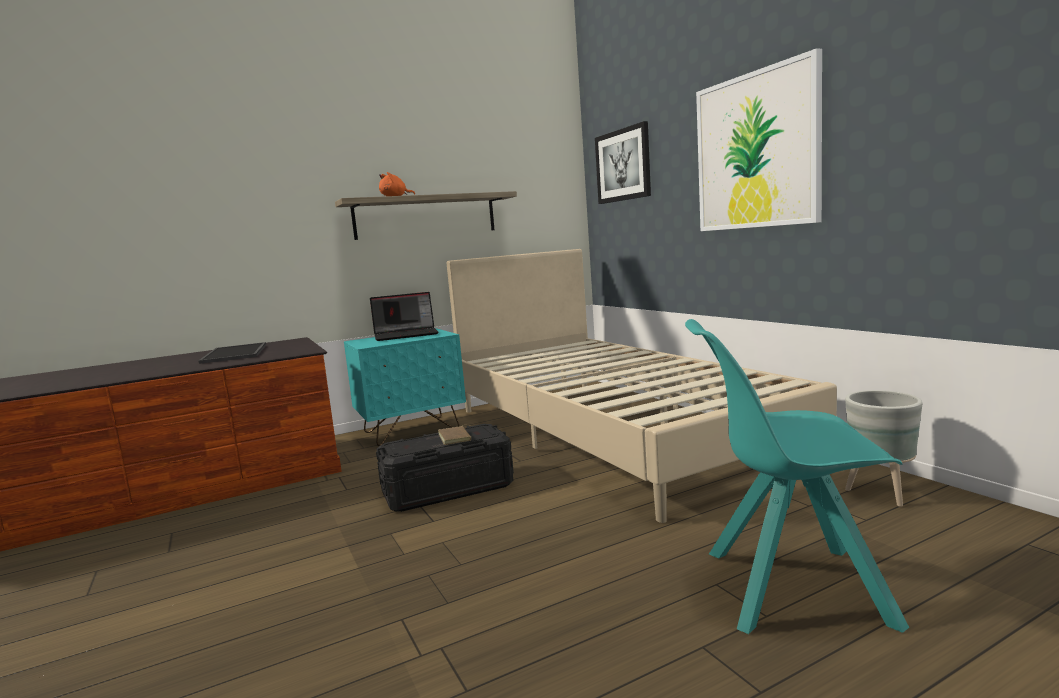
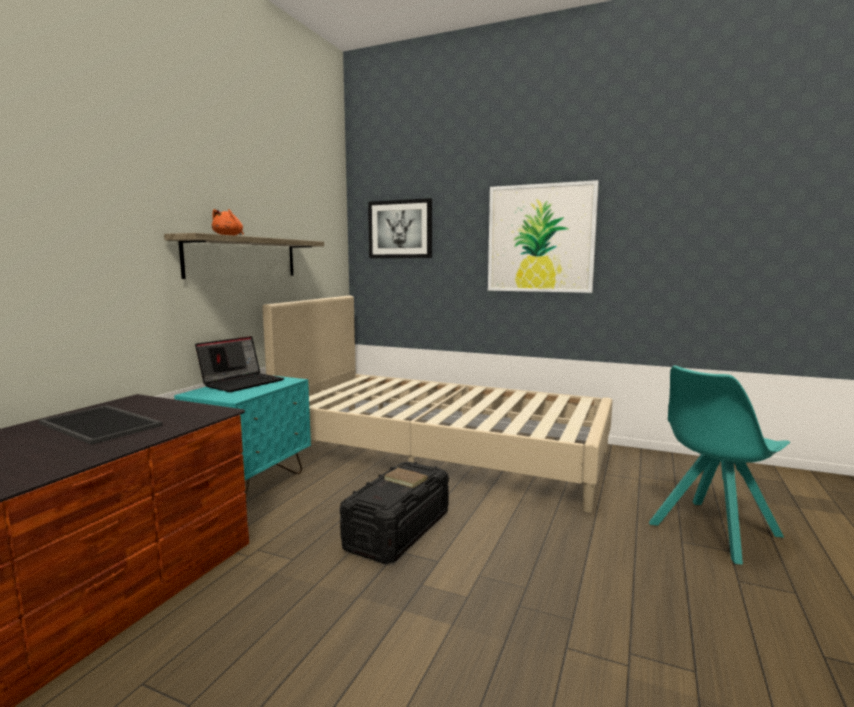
camera: 40 degrees left, 0 degrees up
(882, 493) = (656, 464): grey planter -> none

